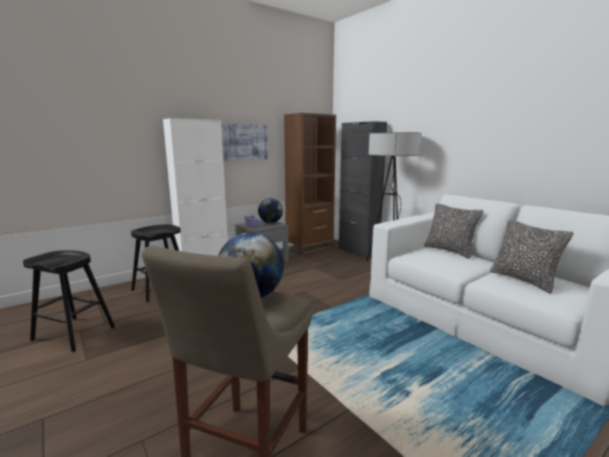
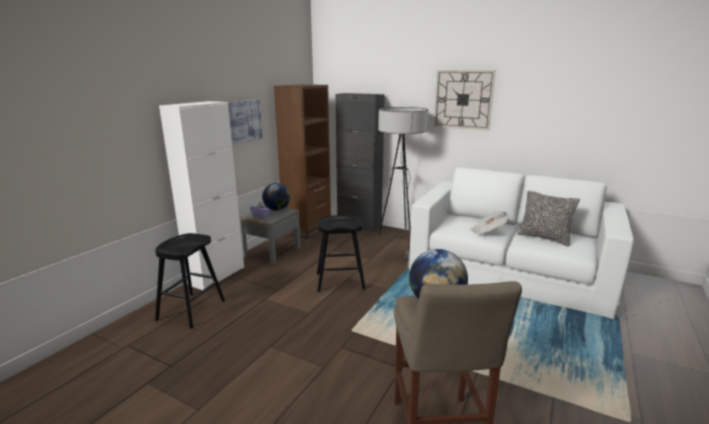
camera: 25 degrees left, 5 degrees up
(74, 333) = (144, 388): black stool -> black stool (340, 281)
(449, 251) = (472, 219): pillow -> none
(454, 263) = (487, 231): none -> newspaper
(461, 122) = (463, 99): none -> wall clock

